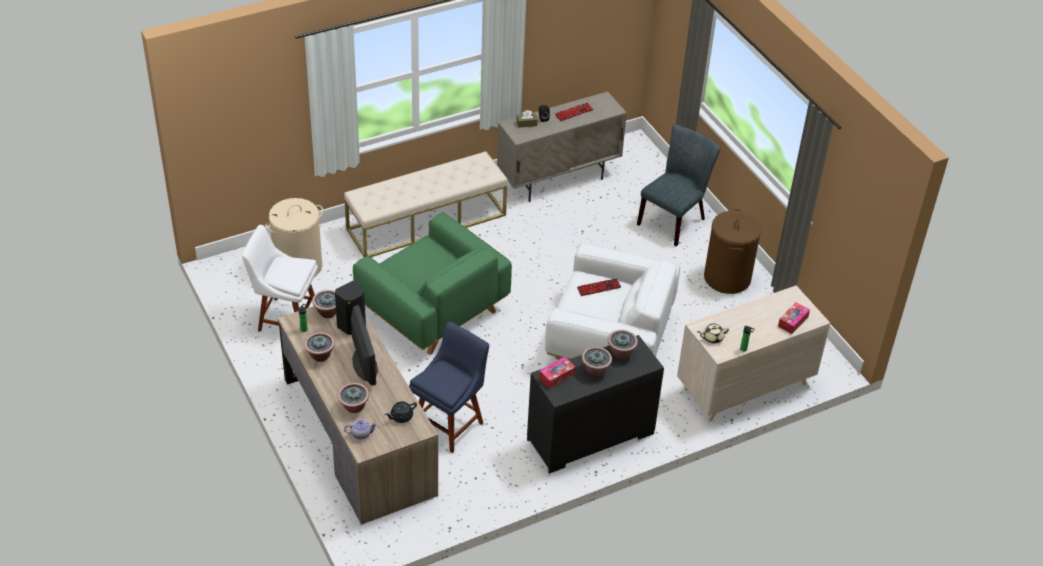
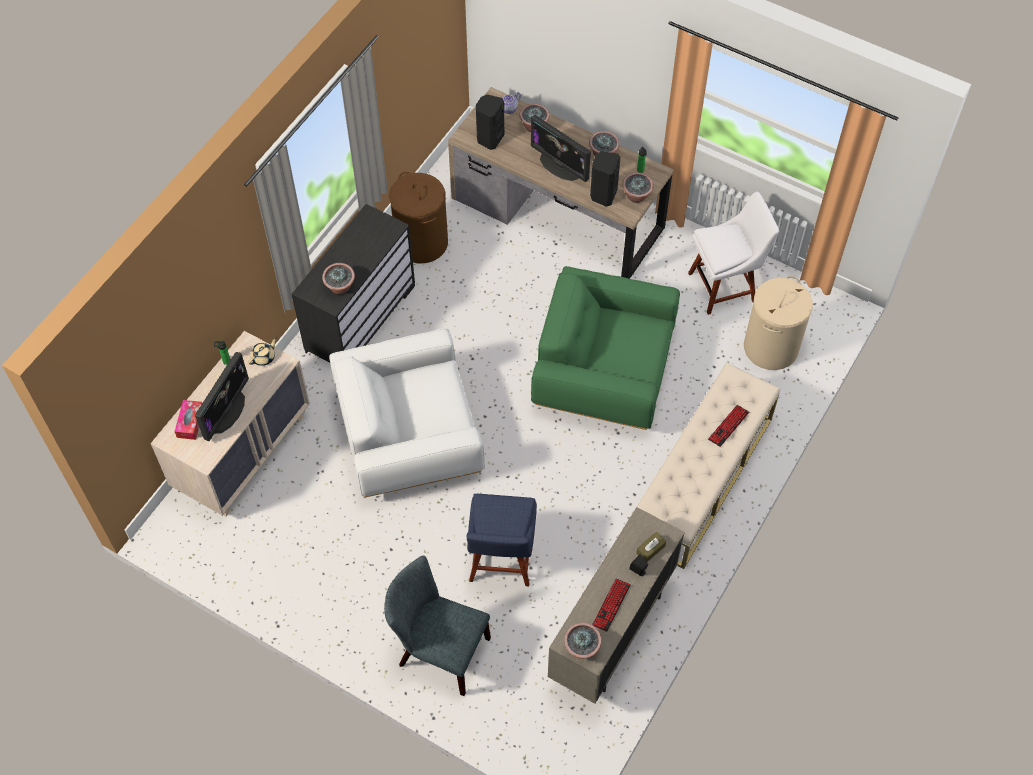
camera: 150 degrees right, 15 degrees up
(401, 417) = (489, 138): black teapot -> black speaker
(450, 423) = (492, 265): blue chair -> blue chair (501, 561)
(557, 376) = (383, 233): tissue box -> none
(595, 370) = (353, 257): potted plant -> potted plant (582, 648)
(599, 288) = (432, 416): keyboard -> keyboard (728, 426)
(674, 220) = (438, 651): grey chair -> grey chair turned 105 degrees clockwise
(727, 278) = (330, 592): brown laundry basket -> brown laundry basket (421, 242)
(761, 316) = (227, 412): none -> monitor

